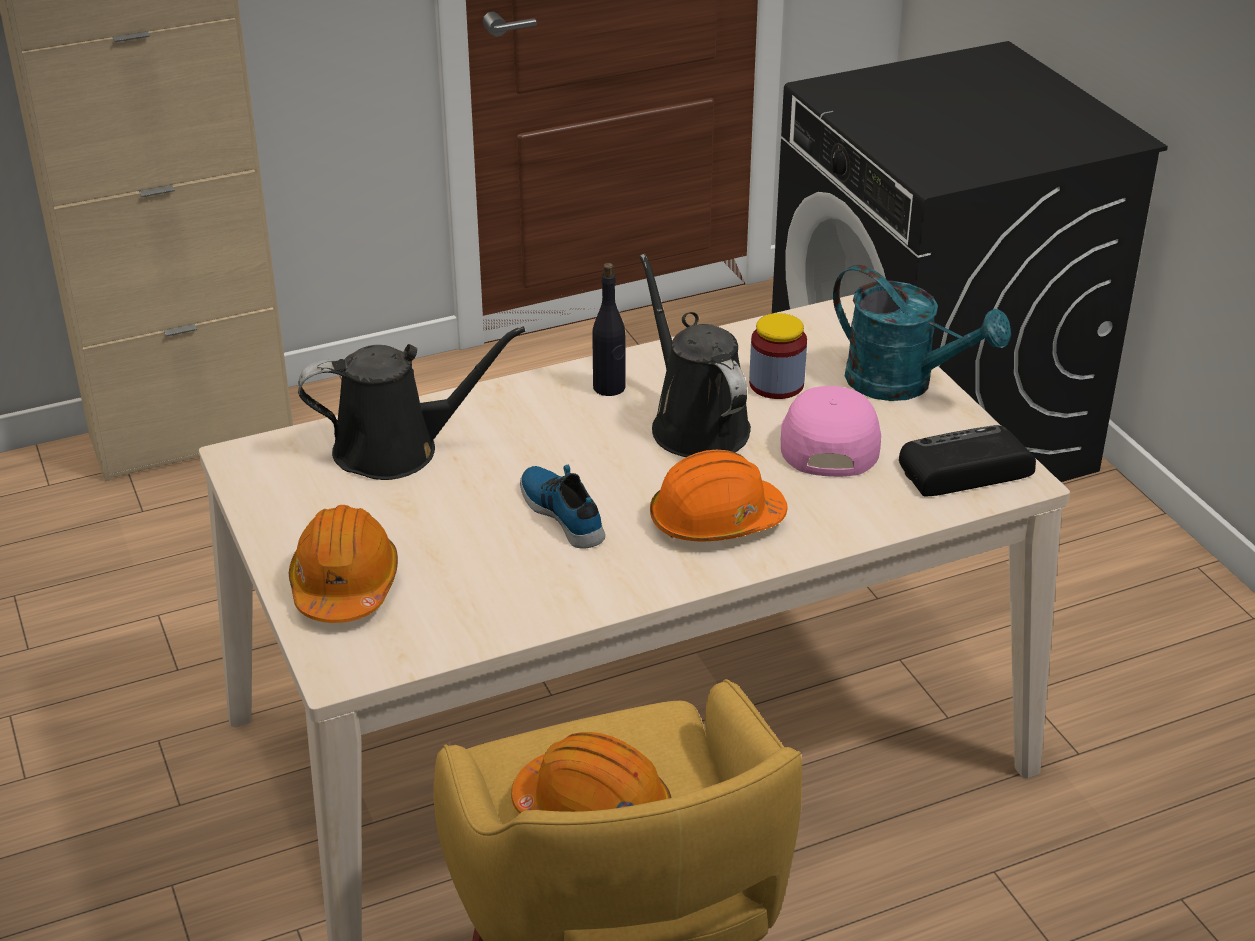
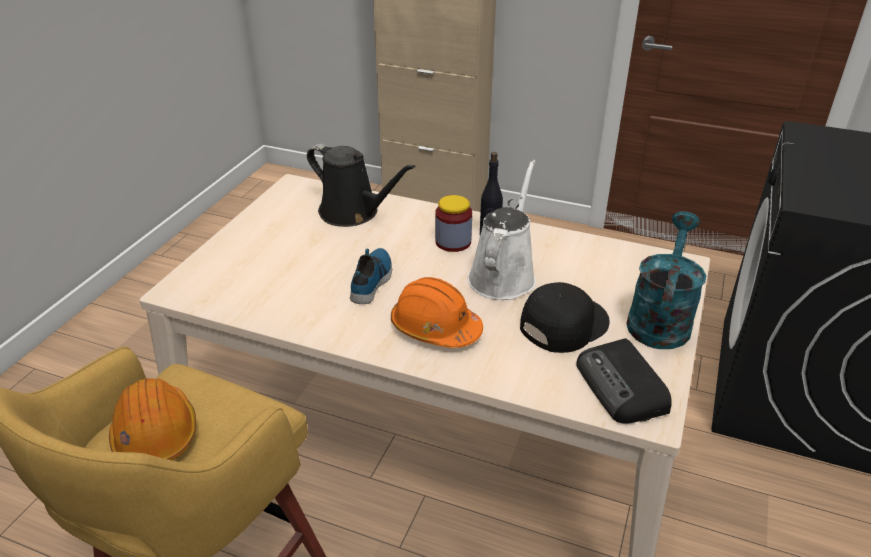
camera: 45 degrees right, 0 degrees up
(344, 585) = (237, 256): orange hard hat -> none
(695, 424) = (503, 275): black watering can -> white watering can
(776, 384) = (580, 279): jar -> jar (453, 242)
(827, 441) = (563, 323): pink cap -> black cap
(903, 384) = (660, 318): turquoise watering can -> turquoise watering can turned 150 degrees counterclockwise
(962, 469) = (622, 388): radio -> radio turned 135 degrees counterclockwise

